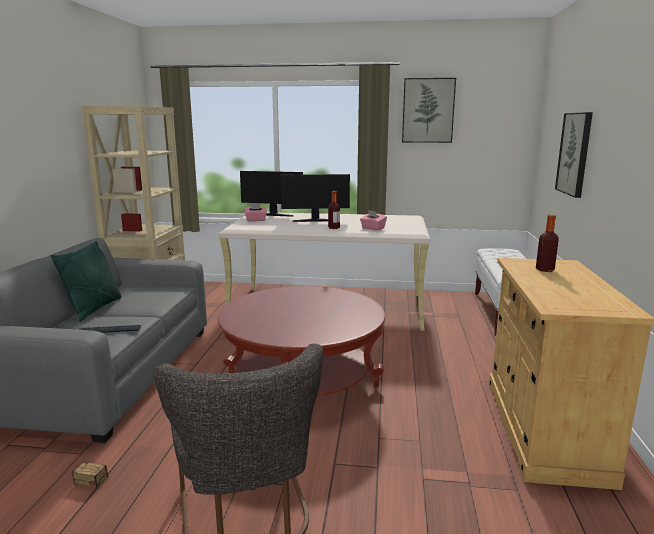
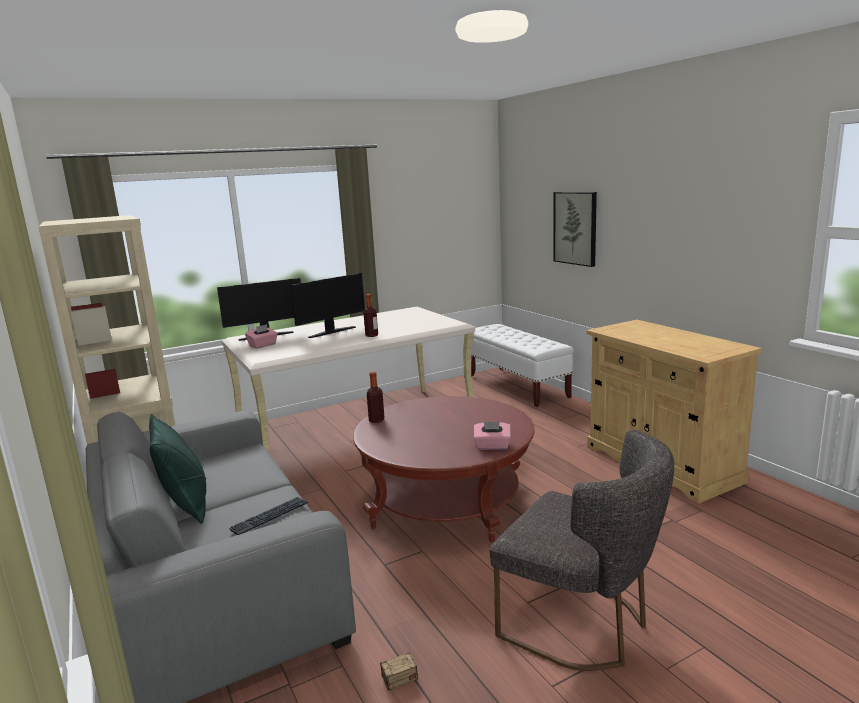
camera: 35 degrees left, 0 degrees up
(372, 228) = (409, 328): pink tissue box -> pink tissue box (492, 446)
(428, 110) = (404, 194): picture -> none
(545, 269) = (637, 331): bottle -> bottle (376, 420)

